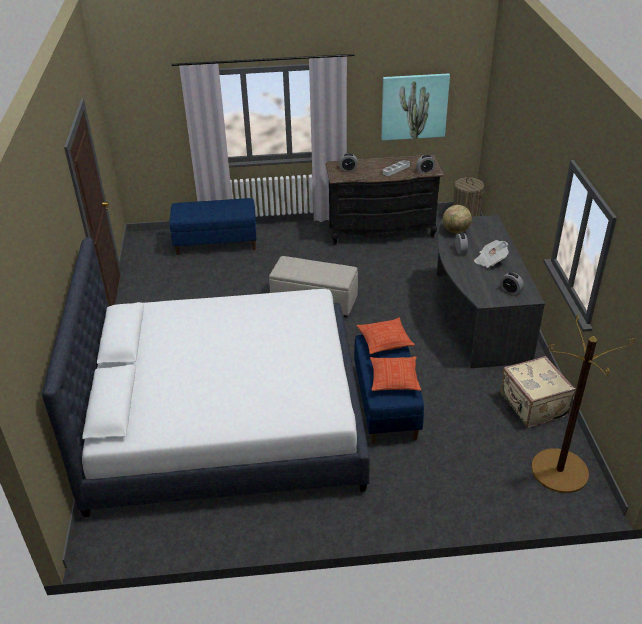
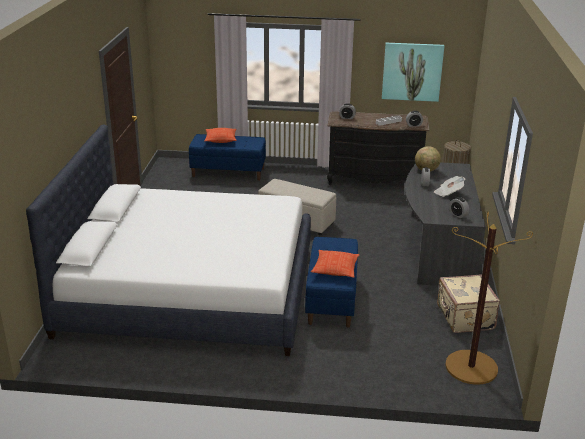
camera: 10 degrees right, 10 degrees down
(385, 341) = (338, 243): orange pillow -> orange pillow (221, 140)

